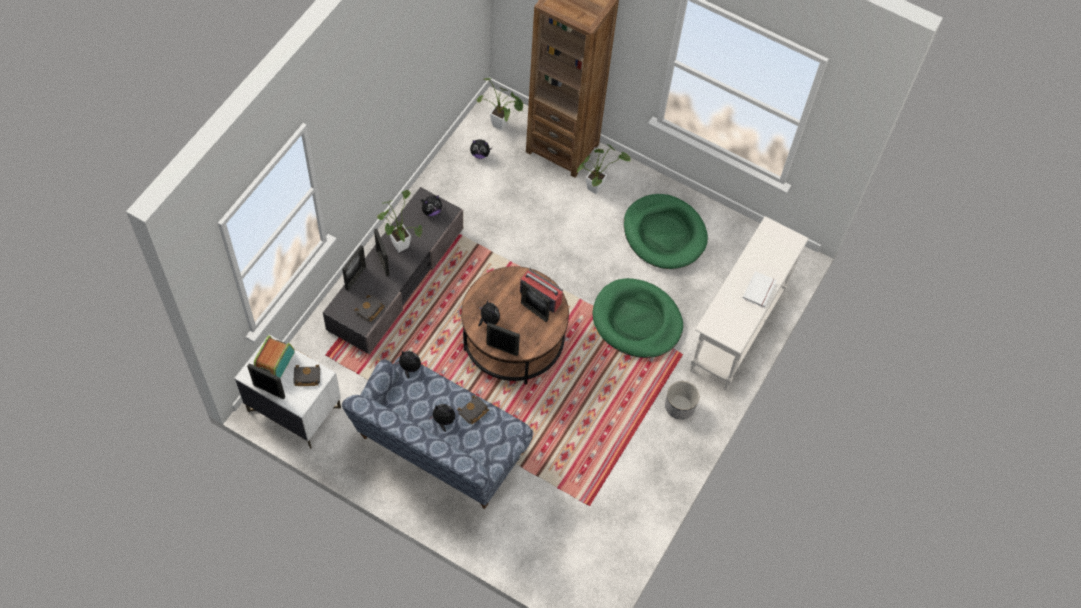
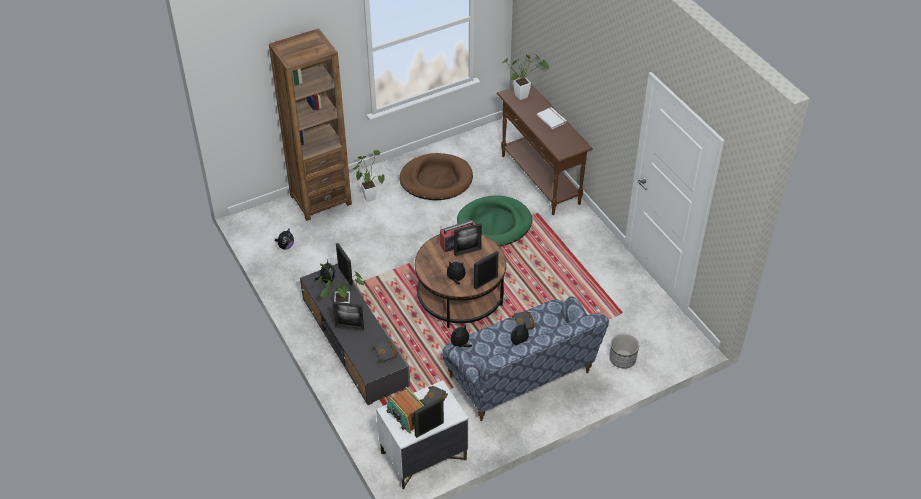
camera: 55 degrees left, 15 degrees down
(355, 278) = (350, 350): picture frame -> picture frame (345, 276)
(502, 126) = (272, 223): potted plant -> potted plant (524, 95)
(664, 234) = (436, 180): green dog bed -> brown dog bed
(679, 406) = (576, 232): planter -> planter (622, 359)
(736, 332) = (540, 180): white console table -> brown console table

